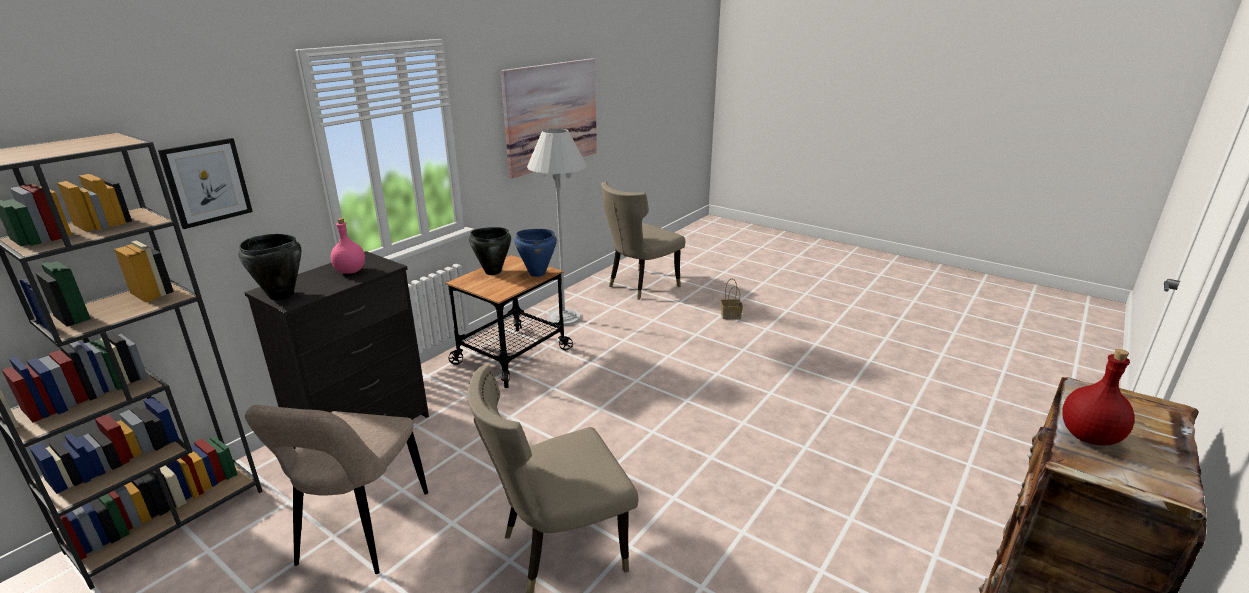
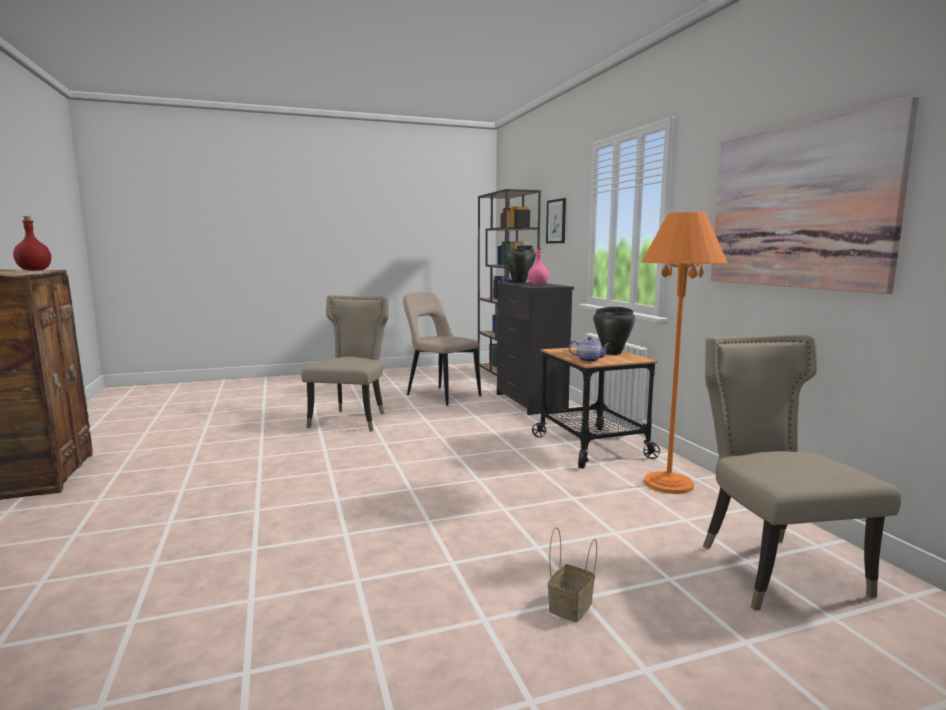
camera: 125 degrees right, 15 degrees down
(537, 273) = (589, 360): blue cooking pot -> teapot
(563, 317) = (668, 483): white floor lamp -> orange floor lamp

